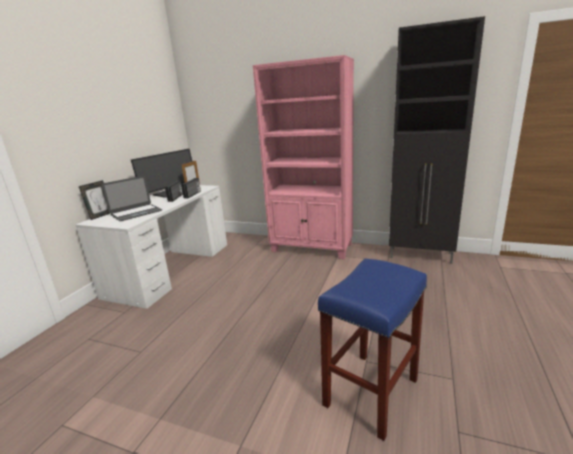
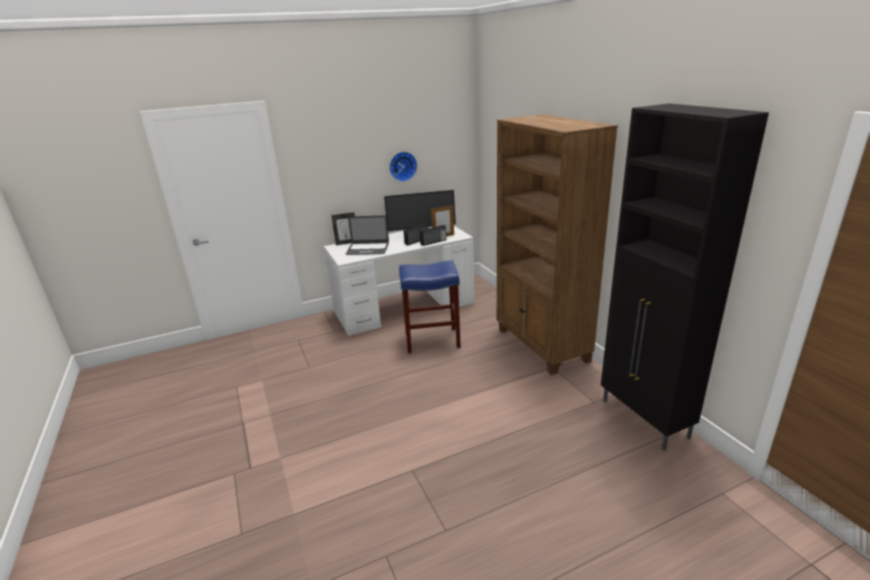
camera: 45 degrees right, 5 degrees up
(133, 131) = (402, 166): none -> wall clock
(312, 248) = (542, 345): pink bookcase -> brown bookcase
(371, 393) = (379, 490): blue stool -> blue stool (431, 340)

